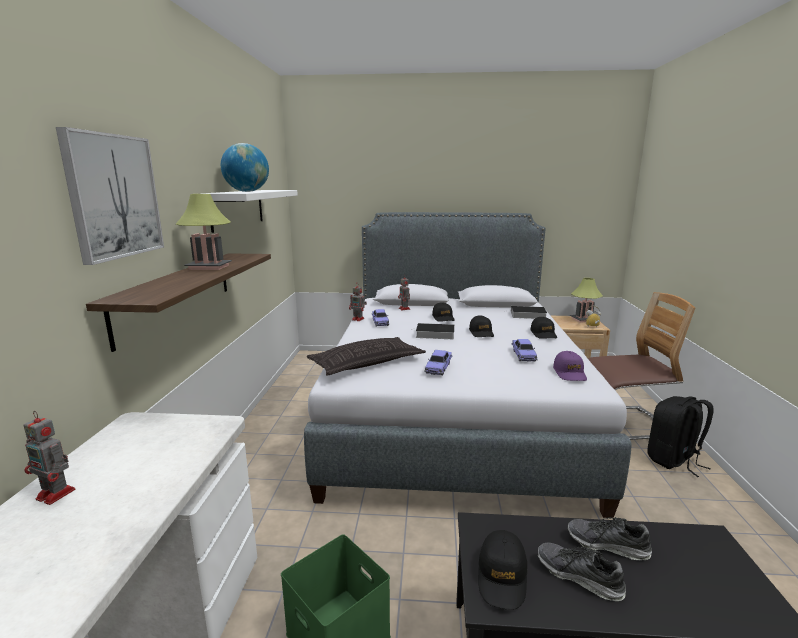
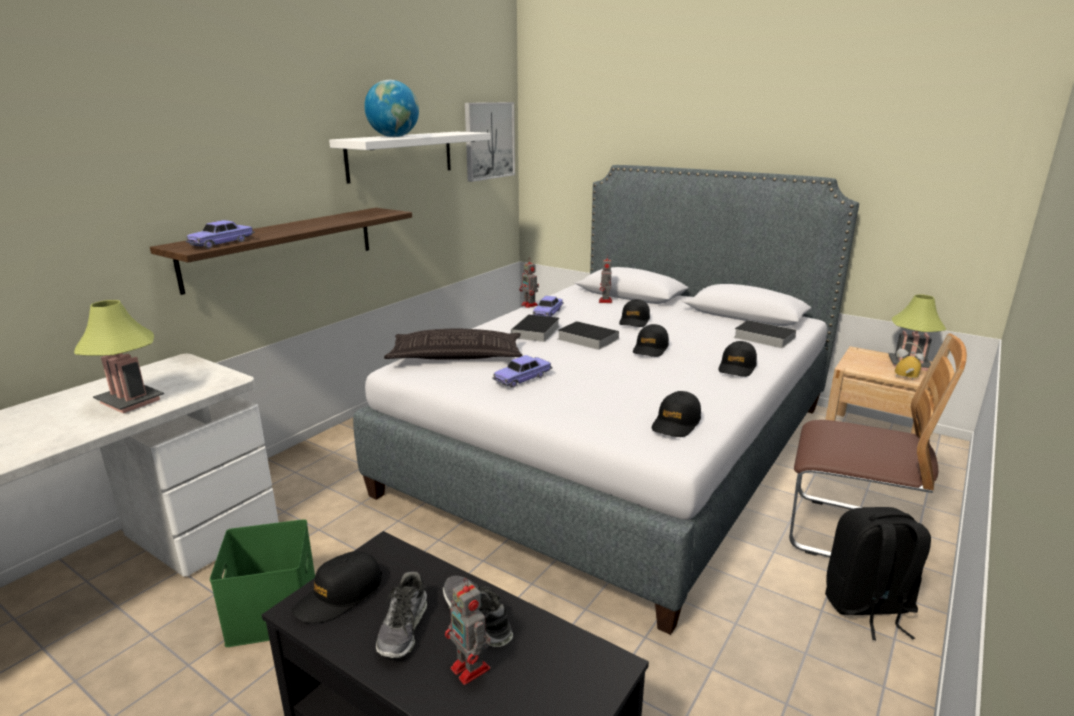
camera: 30 degrees right, 5 degrees up
(57, 494) = (70, 400): toy robot -> toy robot (471, 670)
(114, 196) = (193, 146): picture -> picture (489, 140)
(209, 267) = (316, 222): table lamp -> table lamp (130, 401)
(394, 336) = (535, 332): none -> book
(523, 355) = (655, 388): toy car -> toy car (222, 243)
(569, 373) = (676, 423): purple cap -> black cap
(579, 576) = (404, 628): shoe -> shoe turned 150 degrees counterclockwise

